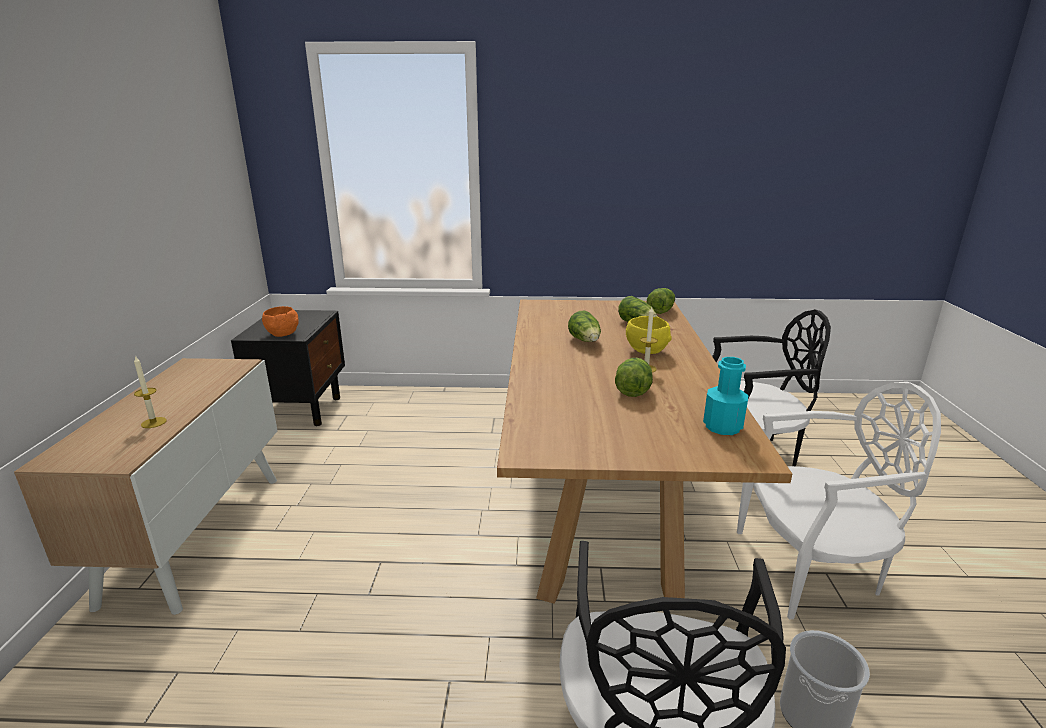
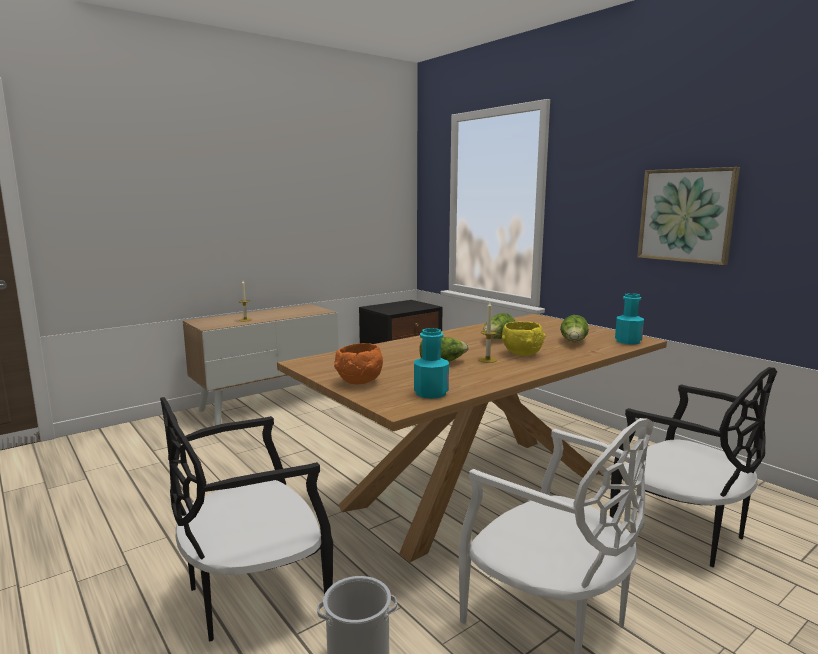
camera: 50 degrees right, 10 degrees down
(283, 334) = (386, 310): orange bowl -> orange bowl (360, 382)
(647, 180) = (686, 215): none -> picture
(660, 310) = (628, 341): lettuce -> turquoise bottle

